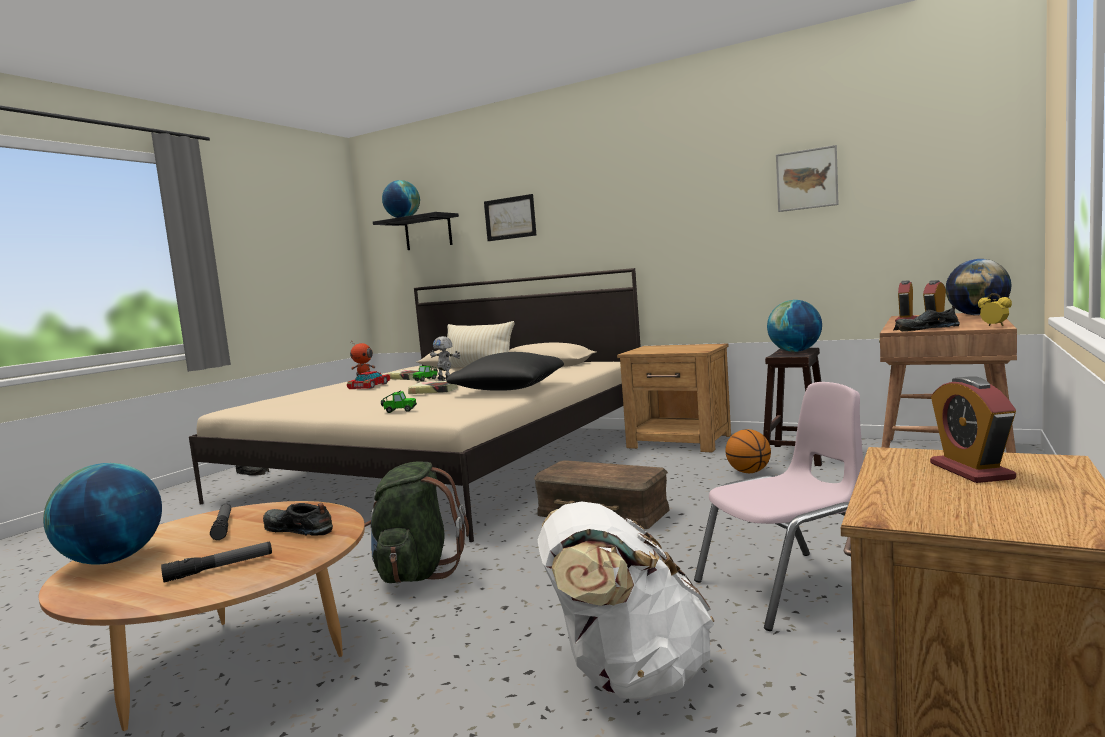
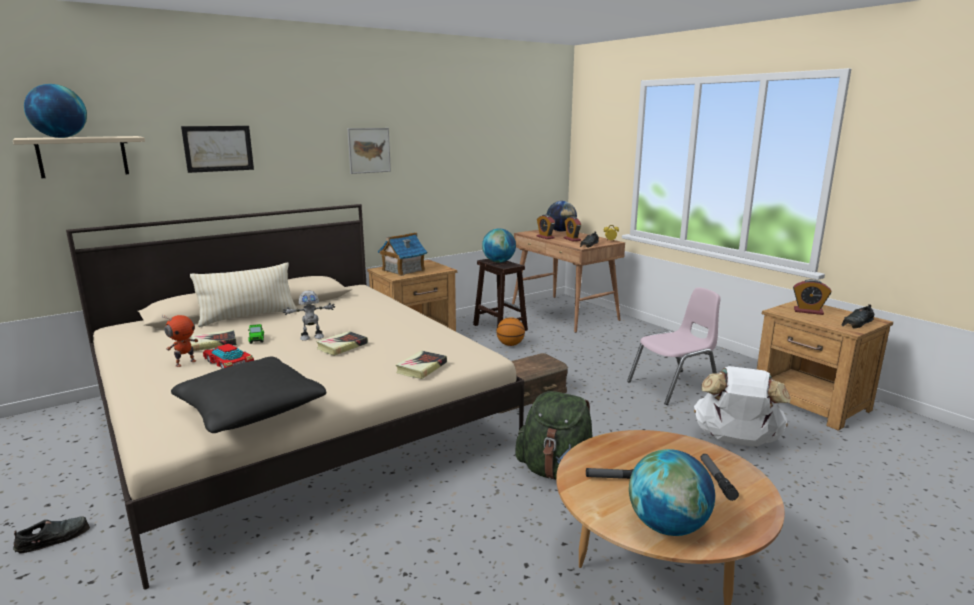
camera: 65 degrees left, 10 degrees up
(297, 529) = (654, 451): black shoe -> black shoe (857, 323)
(399, 411) = (421, 368): toy car -> book
(428, 232) = (83, 156): black shelf -> beige shelf
(509, 388) = (403, 327): black pillow -> black pillow (251, 410)
(661, 348) = (403, 270): none -> toy house
(789, 588) = (674, 386): pink chair -> pink chair turned 60 degrees clockwise
(806, 179) = (473, 143): picture -> picture (369, 150)

